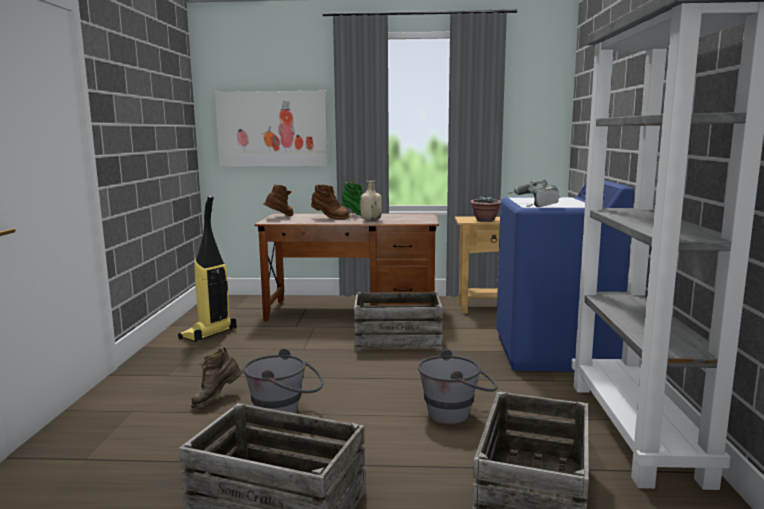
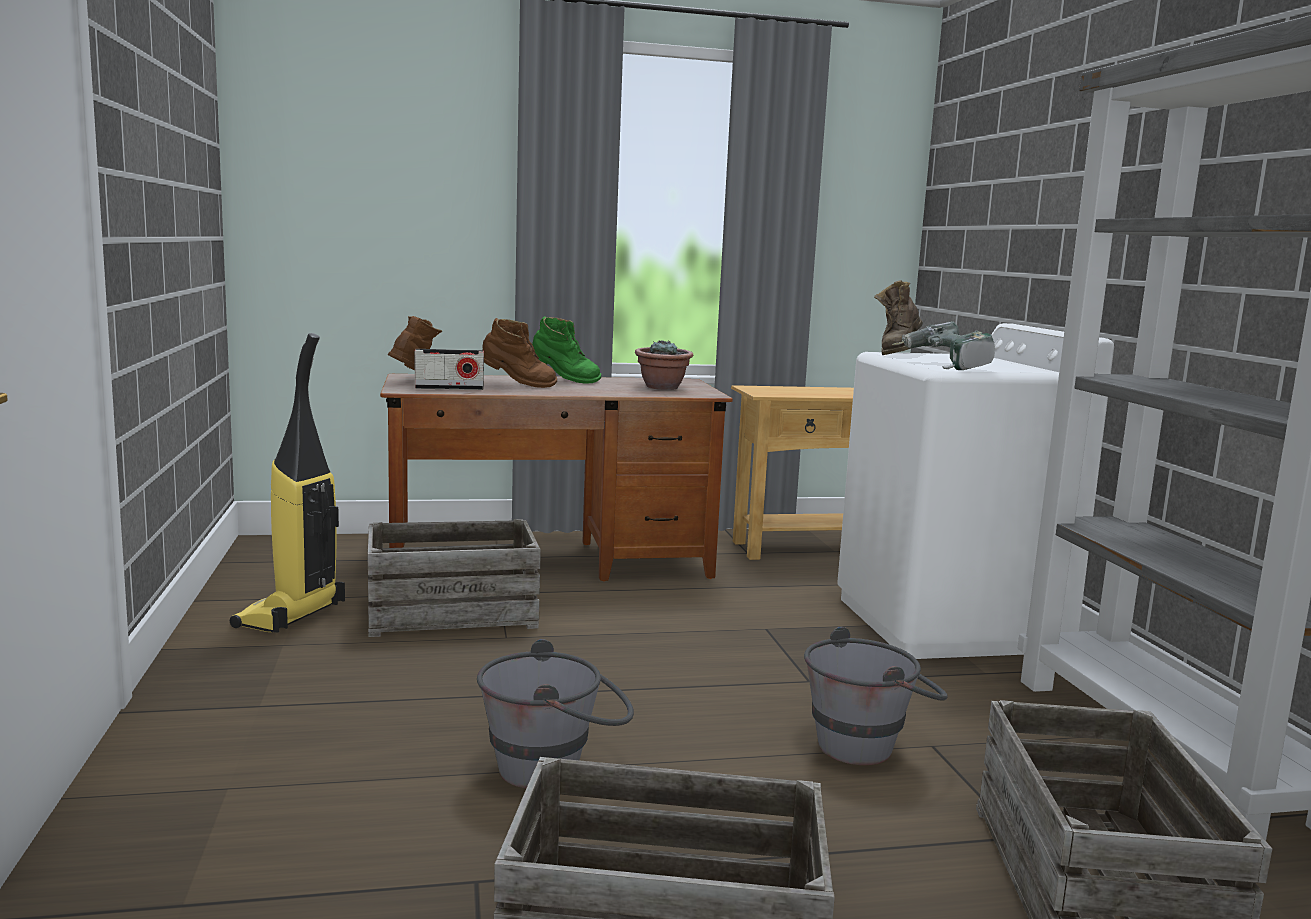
camera: 15 degrees left, 0 degrees up
(216, 399) = (395, 749): brown boot -> brown boot (897, 353)
(272, 129) = (385, 207): picture -> none
(291, 221) = (449, 388): none -> radio
(370, 220) = (602, 390): beige bottle -> none
(397, 340) = (671, 614): crate -> crate (451, 613)
(485, 220) = (794, 393): potted plant -> potted plant (662, 387)
(553, 352) = (949, 624): blue washing machine -> white washing machine

